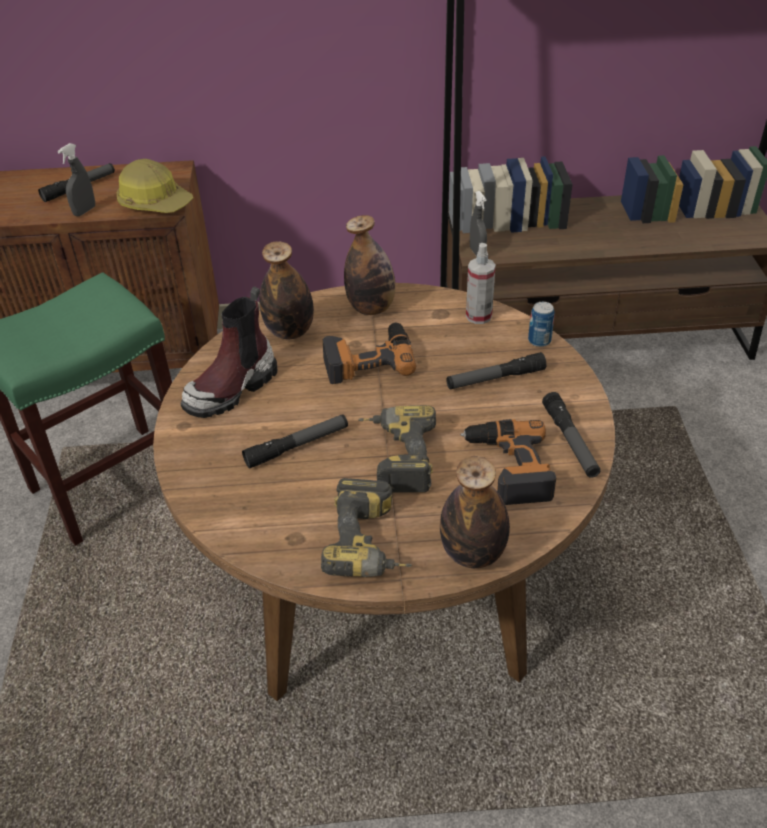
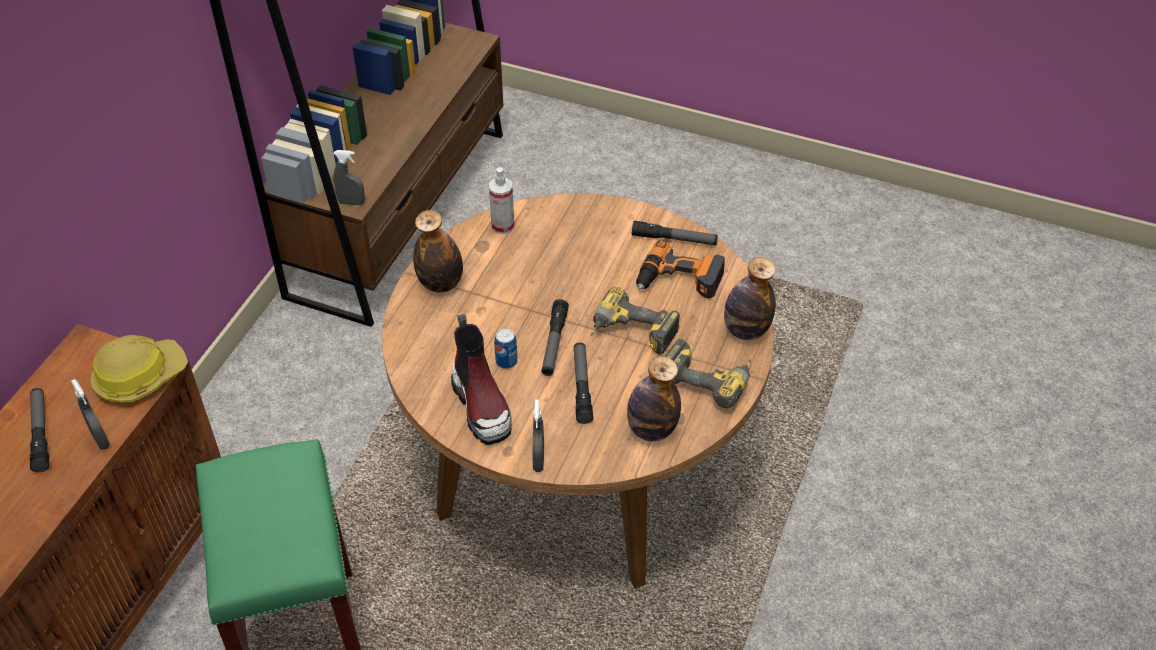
camera: 65 degrees left, 5 degrees up
(181, 450) = (538, 460): none -> grey spray bottle
(290, 331) = (432, 345): bottle -> bottle (651, 429)
(368, 359) = (507, 309): power drill -> none
(495, 378) = (583, 248): flashlight -> flashlight (554, 343)
(539, 341) = (558, 206): can -> can (506, 361)

